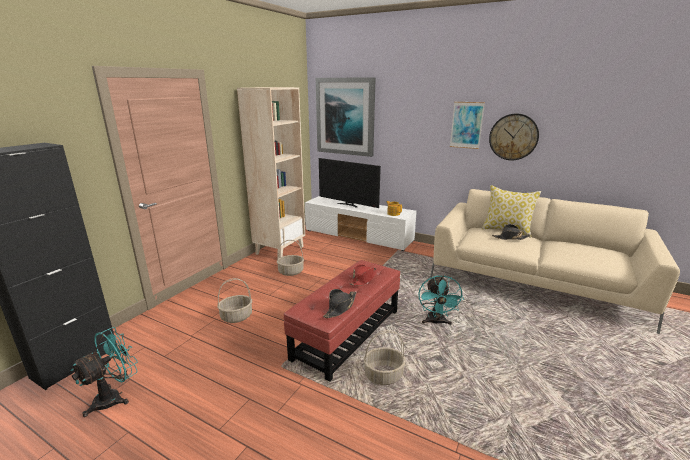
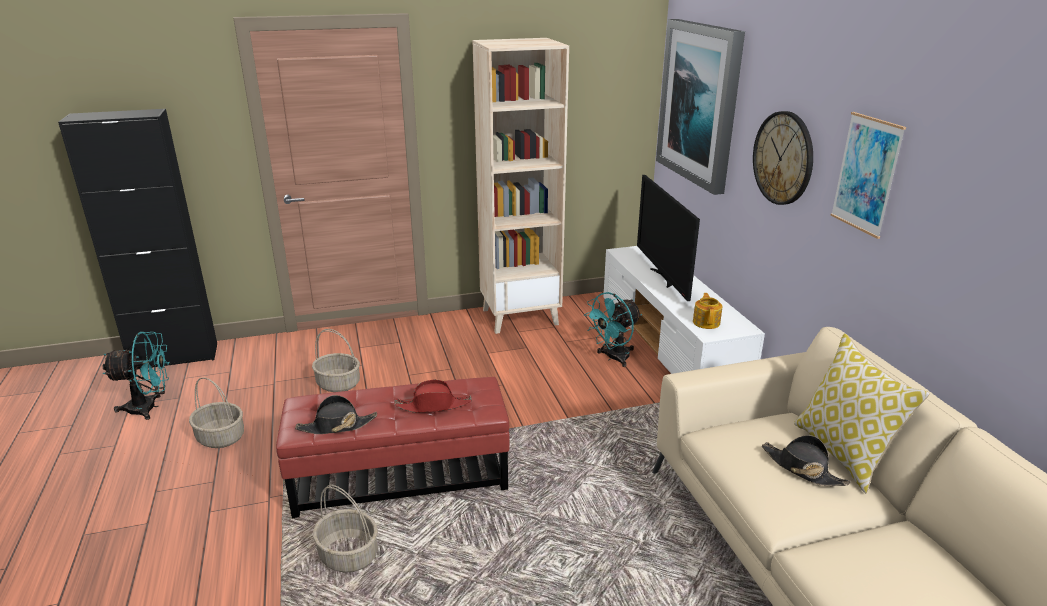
camera: 45 degrees right, 5 degrees up
(290, 272) = (481, 356): basket -> basket (220, 437)
(436, 322) = (532, 541): turquoise fan -> turquoise fan (613, 358)
(513, 137) = (948, 232): wall clock -> wall clock (783, 158)

